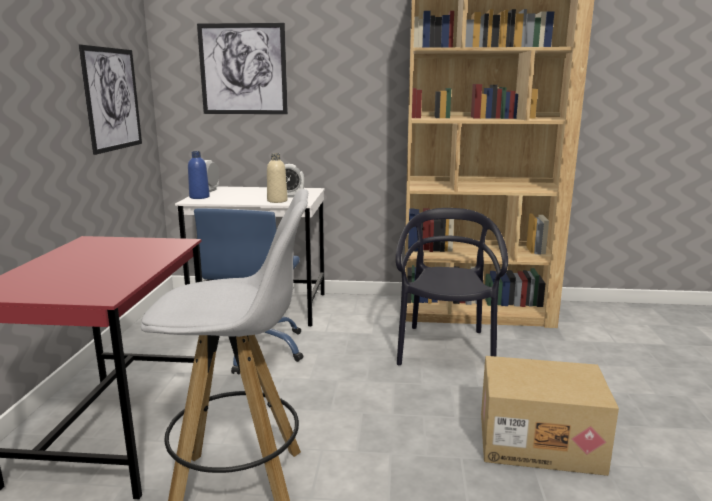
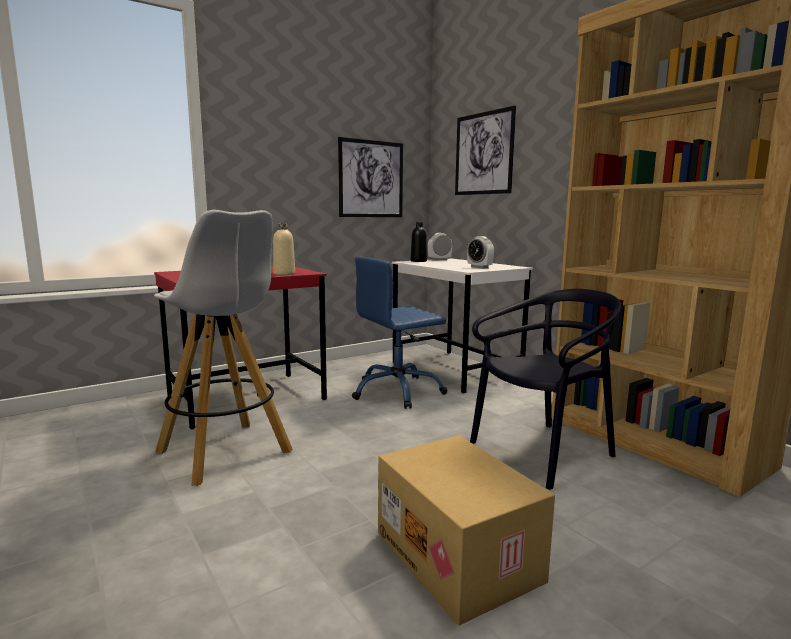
camera: 50 degrees right, 5 degrees down
(199, 197) = (418, 261): blue bottle -> black bottle
(277, 201) = (458, 268): beige bottle -> beige bottle (284, 274)

